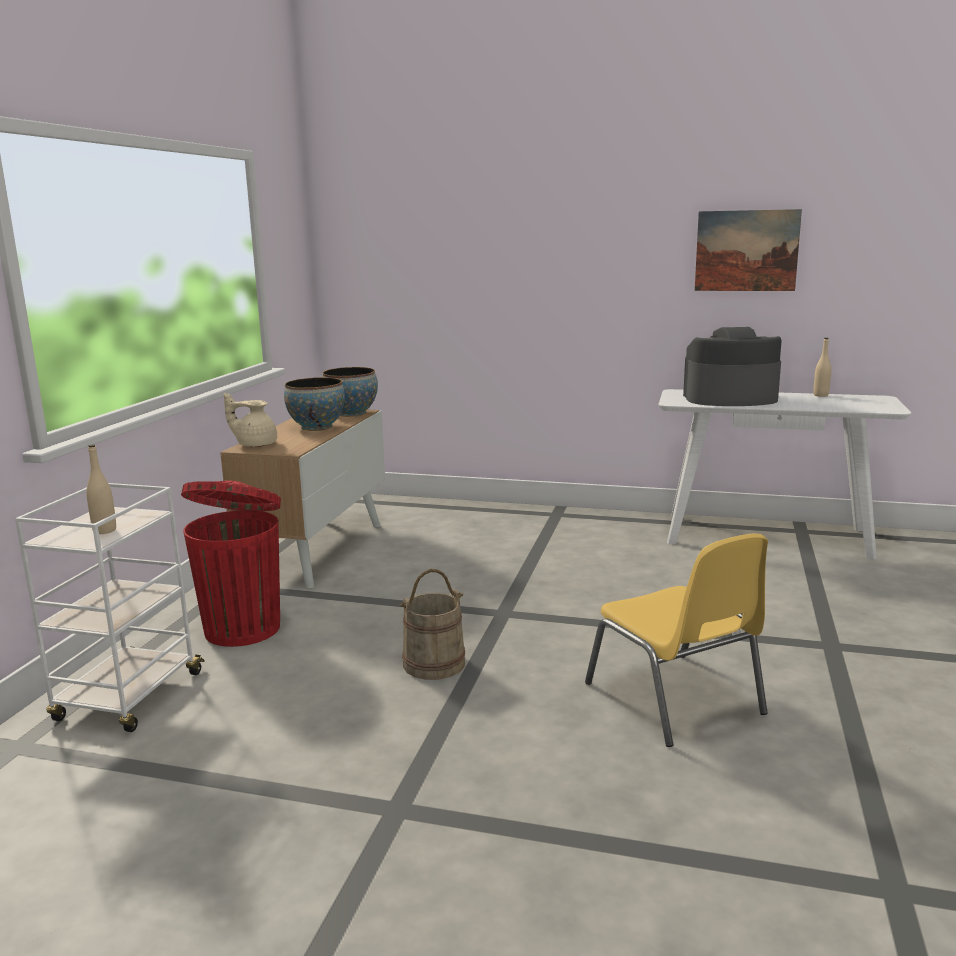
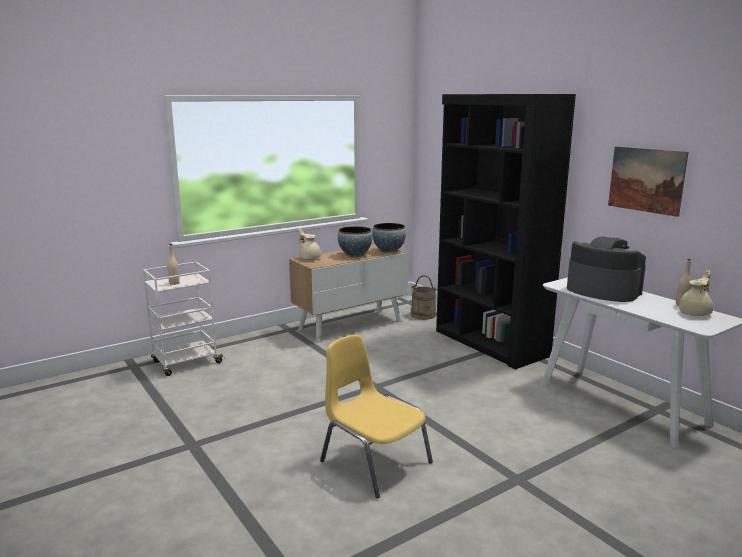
camera: 40 degrees right, 0 degrees up
(244, 628) = (264, 350): red trash can -> none
(434, 663) = (304, 396): beige bucket -> beige bucket (423, 315)
(537, 518) = (490, 343): none -> black bookcase
(676, 699) = (374, 461): yellow chair -> yellow chair turned 120 degrees clockwise
(850, 399) = (695, 313): none -> beige teapot

